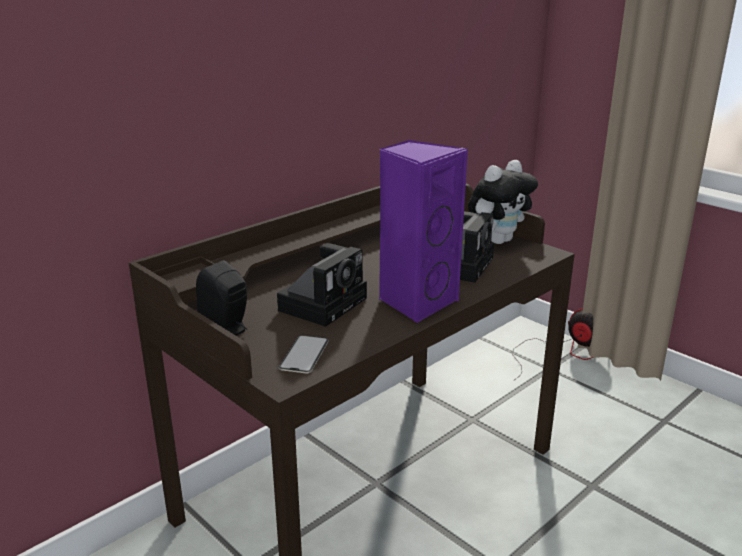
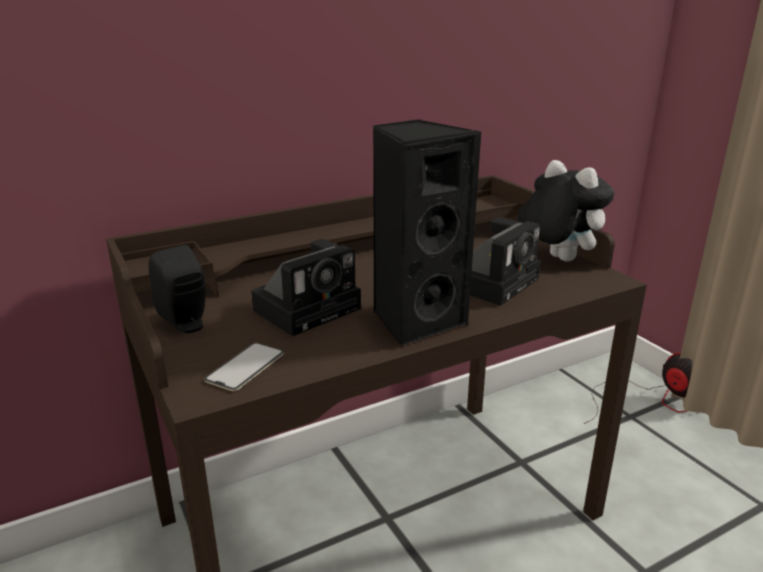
camera: 15 degrees right, 0 degrees up
(416, 302) = (416, 320): purple speaker -> black speaker
(498, 240) = (556, 259): plush toy -> plush toy turned 105 degrees counterclockwise

